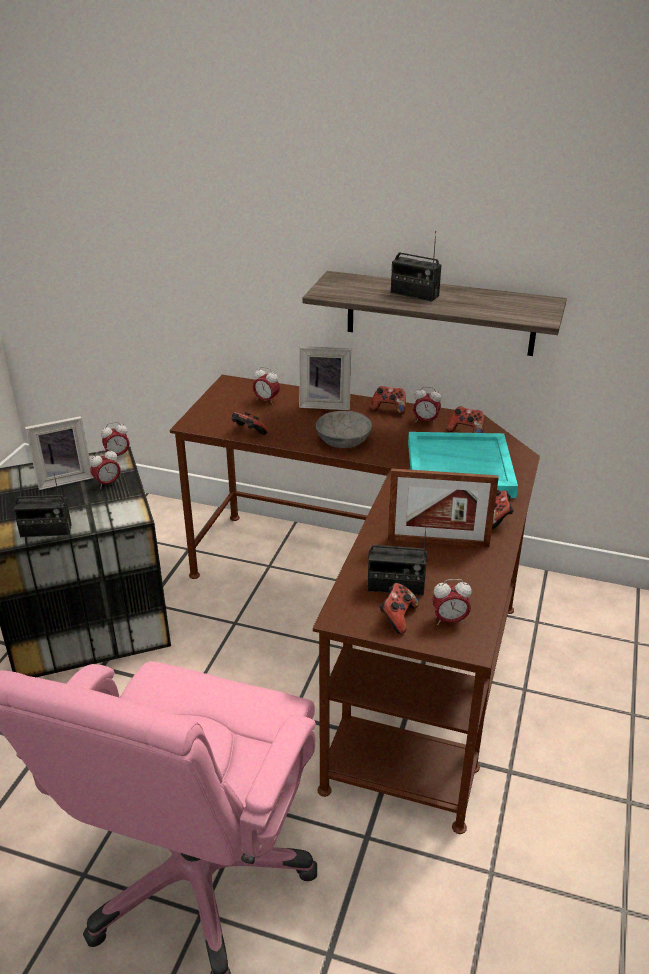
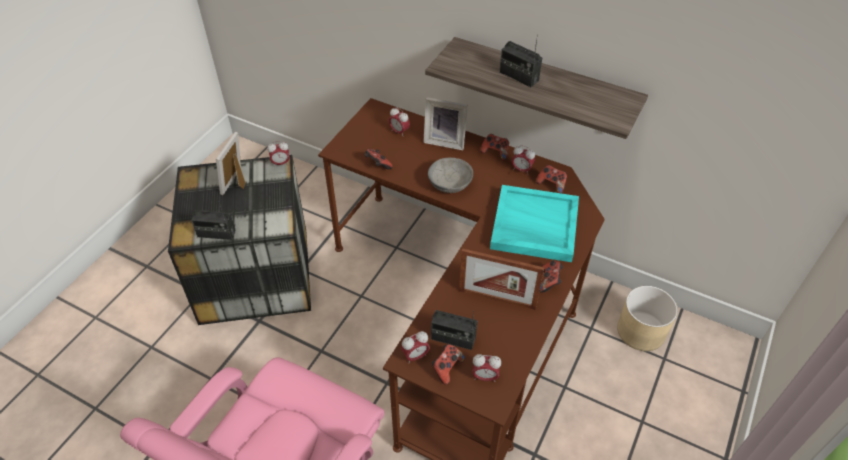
camera: 10 degrees right, 15 degrees up
(64, 478) = (237, 182): picture frame -> picture frame turned 120 degrees clockwise
(107, 483) = (268, 192): alarm clock -> alarm clock (415, 356)
(599, 617) = (641, 331): none -> beige planter

